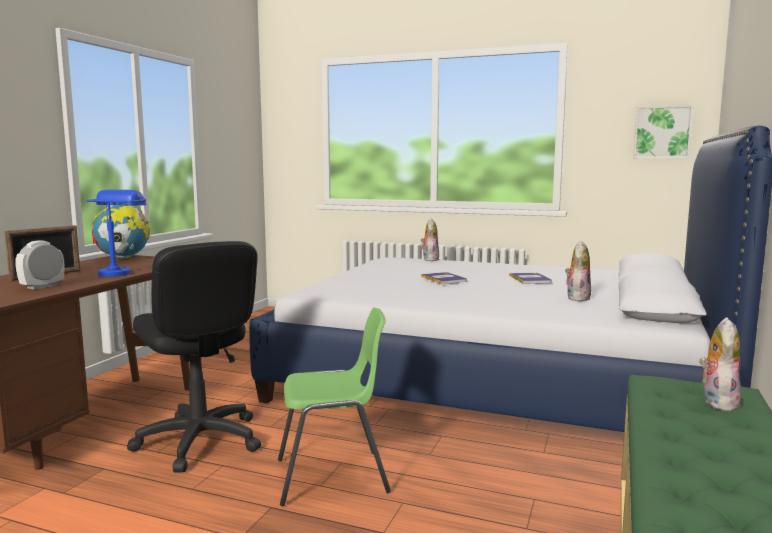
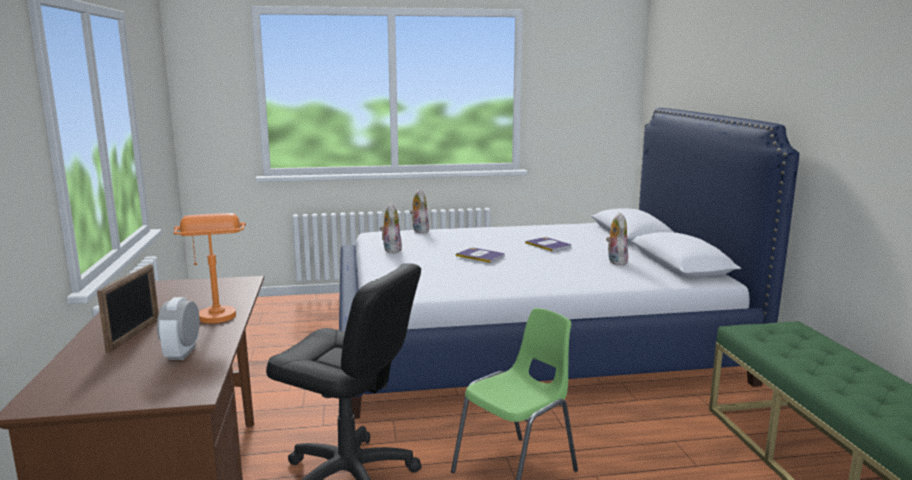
camera: 30 degrees left, 5 degrees up
(120, 272) = (216, 312): blue table lamp -> orange table lamp
(123, 258) = (156, 289): globe -> none
(662, 132) = (603, 96): picture -> none
(717, 402) = (798, 338): plush toy -> plush toy (391, 249)

